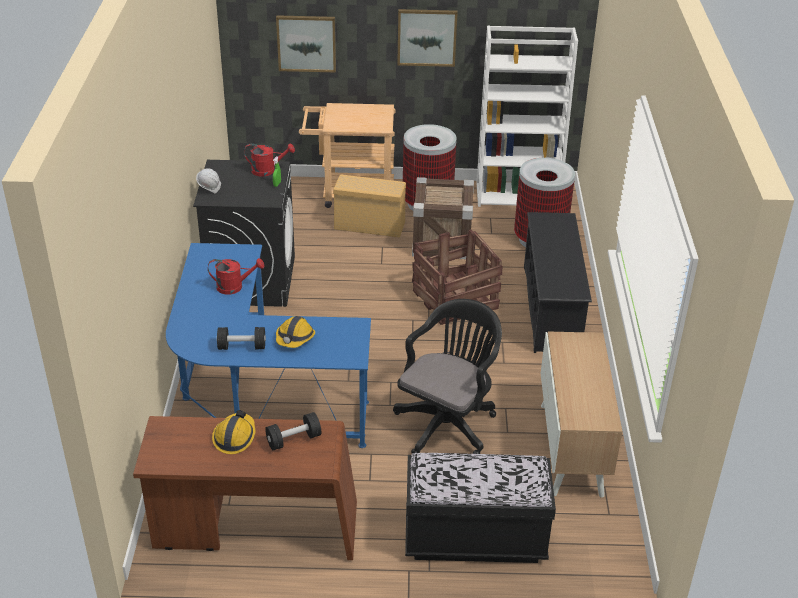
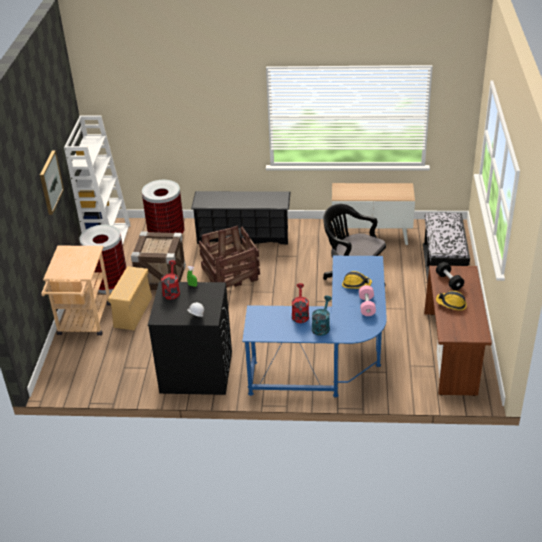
camera: 85 degrees left, 0 degrees up
(204, 305) = (321, 326): none -> turquoise watering can
(242, 347) = (367, 306): black dumbbell -> pink dumbbell
(306, 43) = (24, 245): picture -> none

